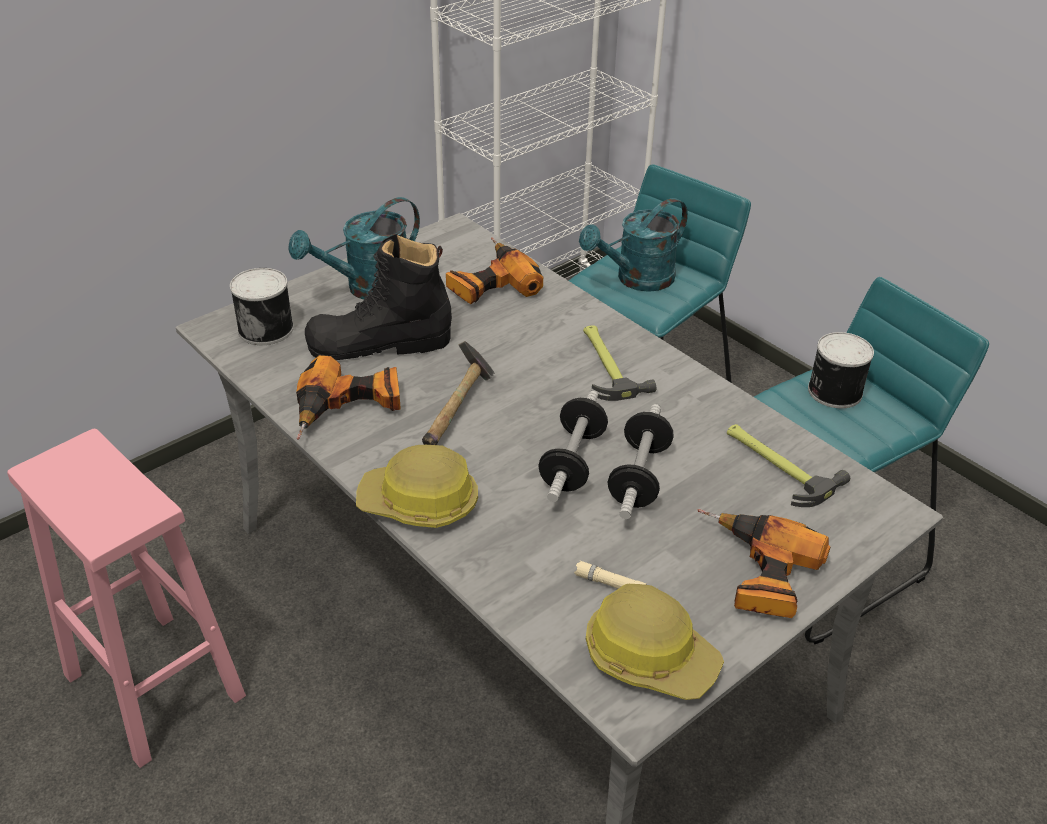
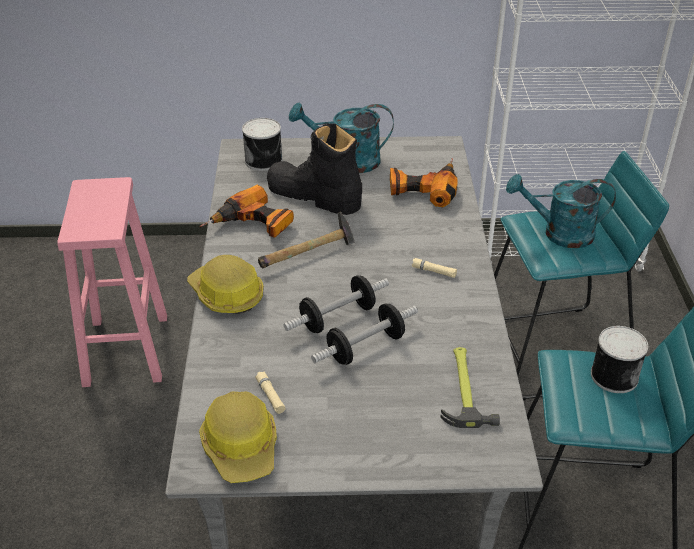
camera: 40 degrees right, 0 degrees up
(607, 364) = (434, 271): hammer -> beige flashlight
(757, 573) = (363, 442): power drill -> none

